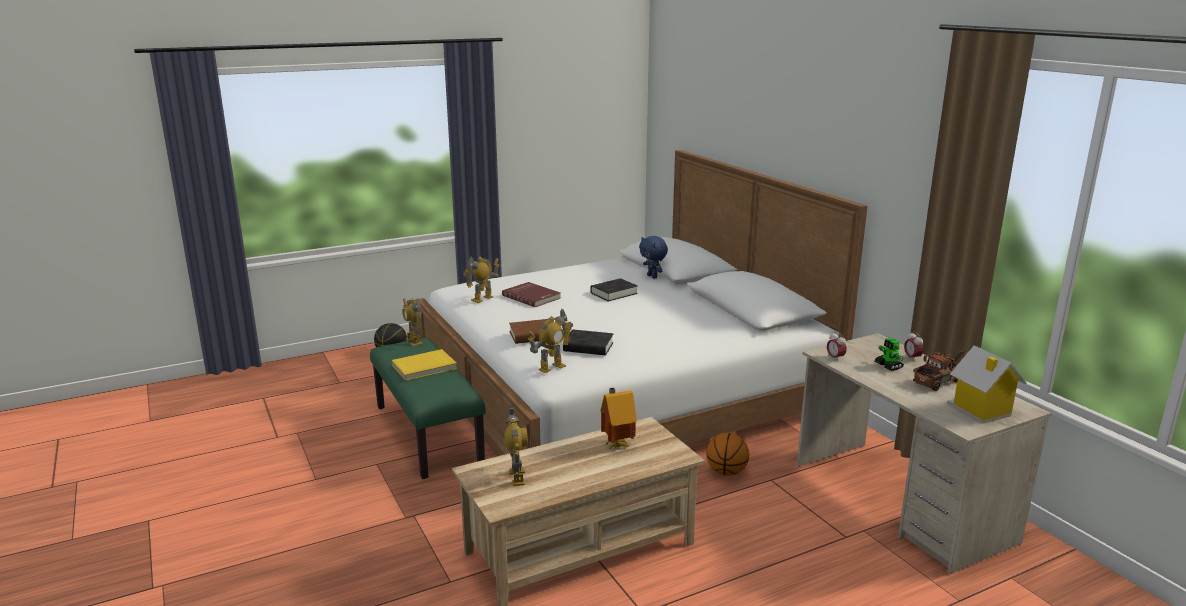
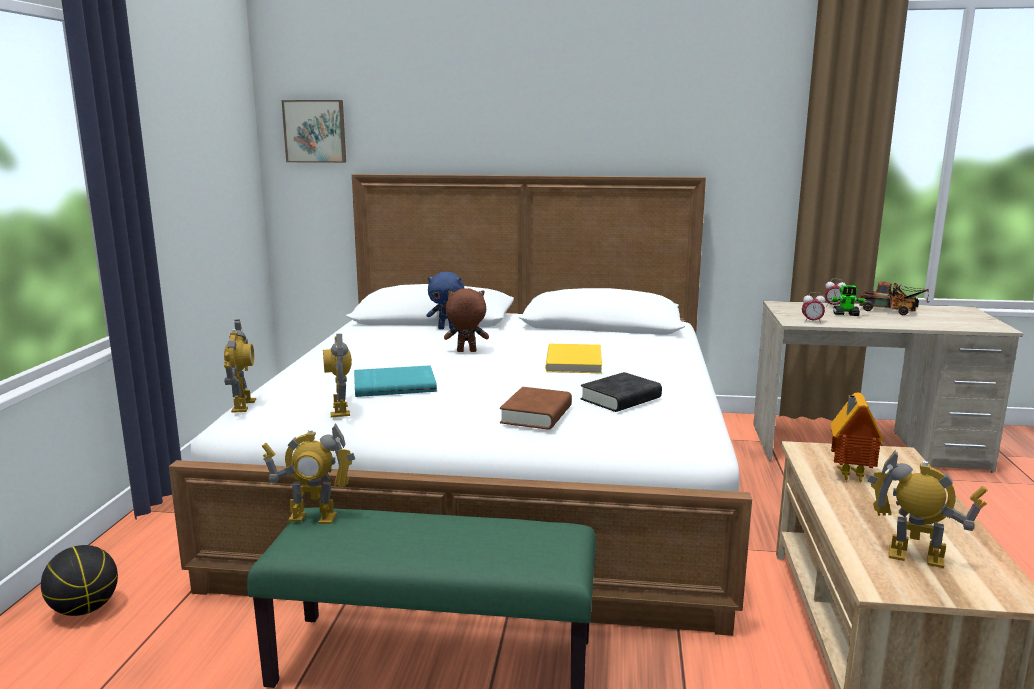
camera: 55 degrees left, 5 degrees down
(424, 367) = (435, 535): yellow book -> yellow book (575, 362)
(532, 296) = (394, 384): red book -> turquoise book
(551, 367) = (660, 430): toy robot -> toy robot (242, 405)
(613, 293) = (466, 351): black book -> brown plush toy
(669, 114) = (315, 131): none -> picture
(726, 472) = (754, 494): basketball -> none
(941, 381) = (892, 311): toy truck -> toy truck turned 120 degrees clockwise
(980, 411) = (963, 317): toy house -> none

